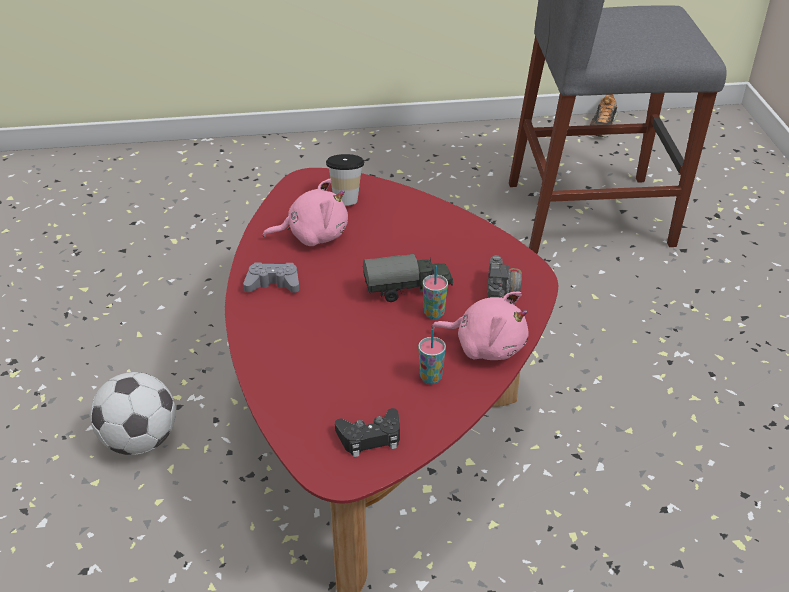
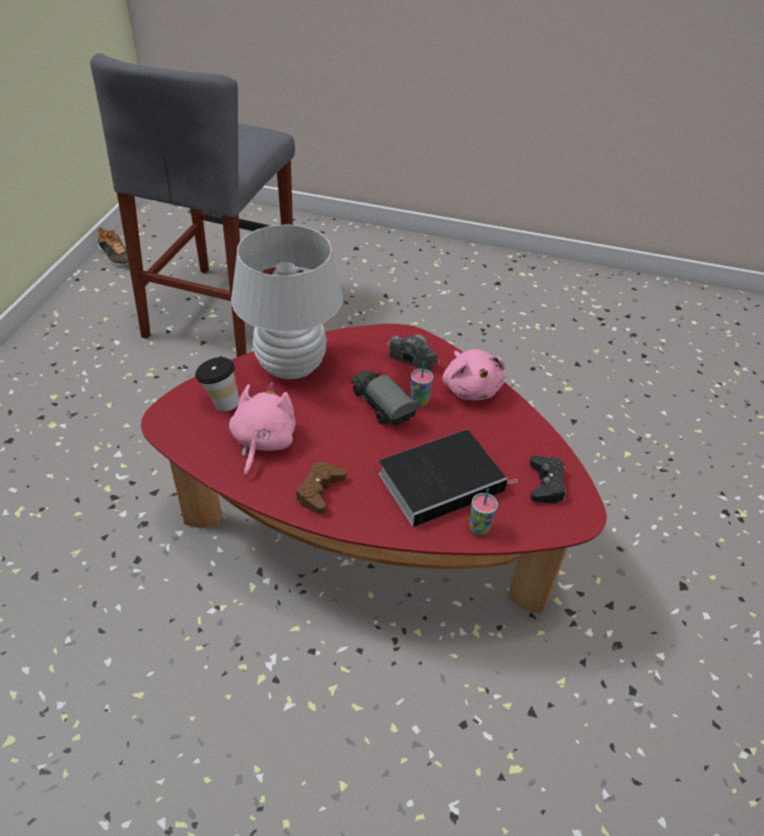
camera: 70 degrees left, 5 degrees up
(140, 440) = (305, 727): football -> none
(273, 284) = (319, 491): grey game controller -> brown game controller
(331, 358) = (443, 480): none -> book
(408, 289) = (380, 406): toy truck -> toy truck turned 45 degrees counterclockwise
(423, 220) = (290, 366): none -> white table lamp
(431, 378) = (493, 429): cup -> cup (479, 528)
(486, 345) = (470, 387): pink plush toy -> pink plush toy turned 120 degrees clockwise

